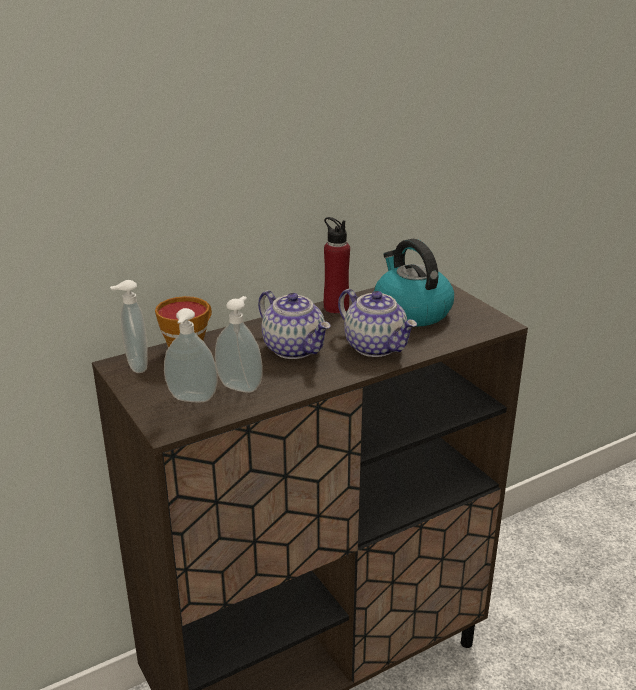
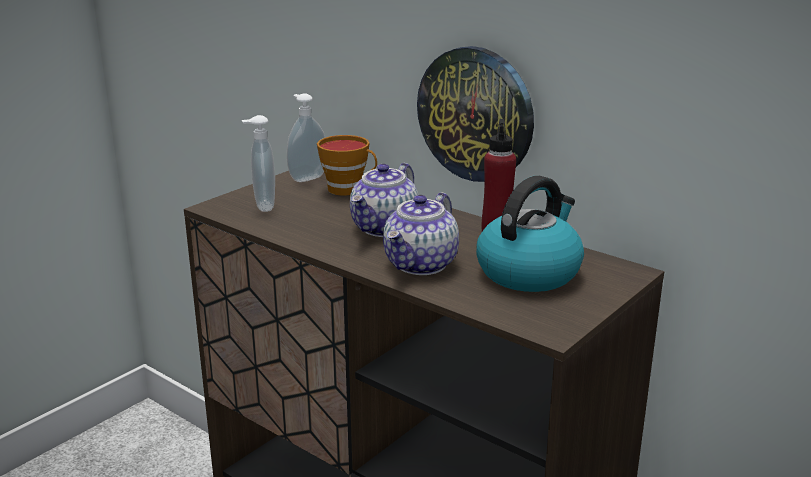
camera: 70 degrees right, 5 degrees down
(241, 386) = (297, 219): soap dispenser -> none
(276, 227) = (476, 114): none -> wall clock

